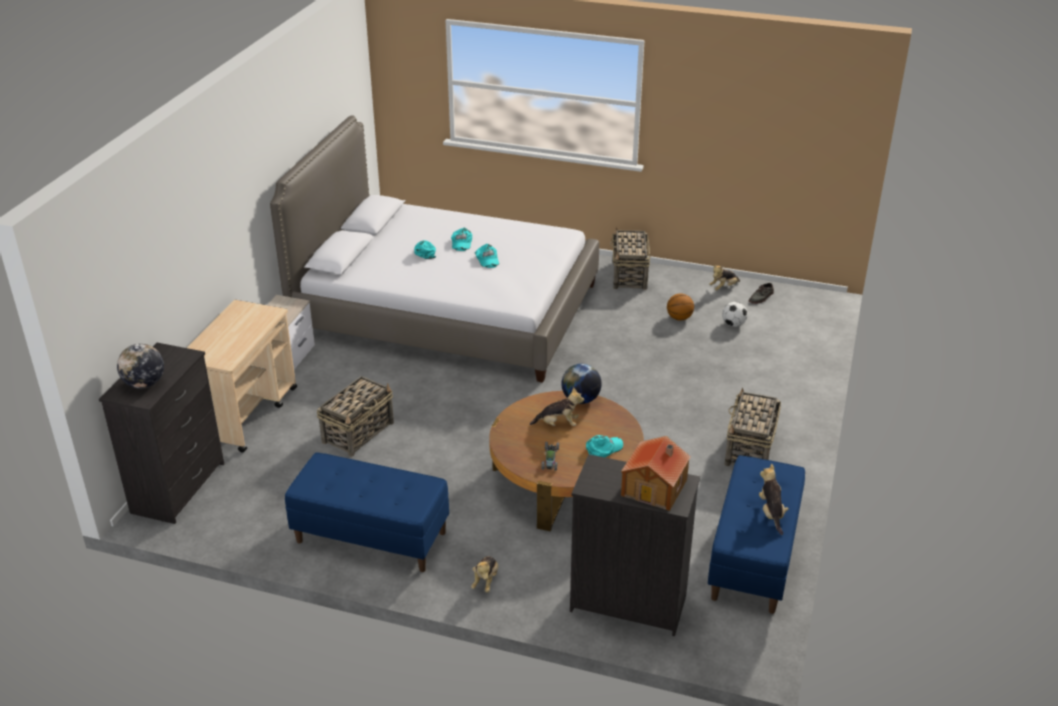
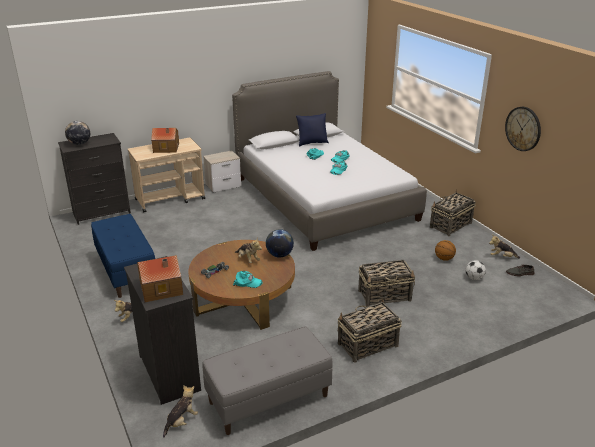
camera: 45 degrees right, 5 degrees down
(235, 331) = (166, 148): none -> toy house
(359, 432) = (197, 228): basket -> basket (385, 295)
(388, 235) = (312, 143): none -> blue pillow
(714, 124) = (523, 128): none -> wall clock
(754, 558) = (268, 399): blue bench -> grey bench
(771, 513) = (265, 365): plush toy -> plush toy (181, 421)

